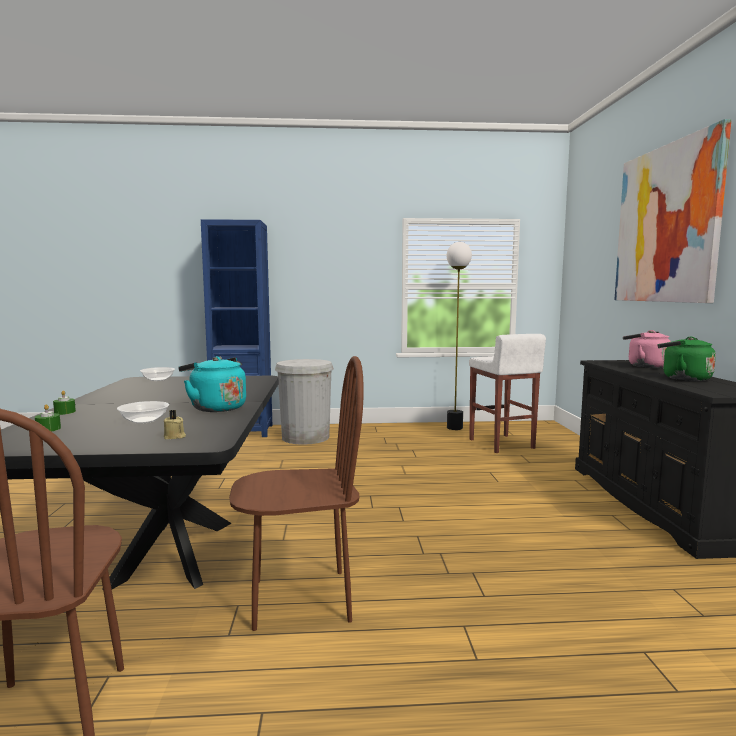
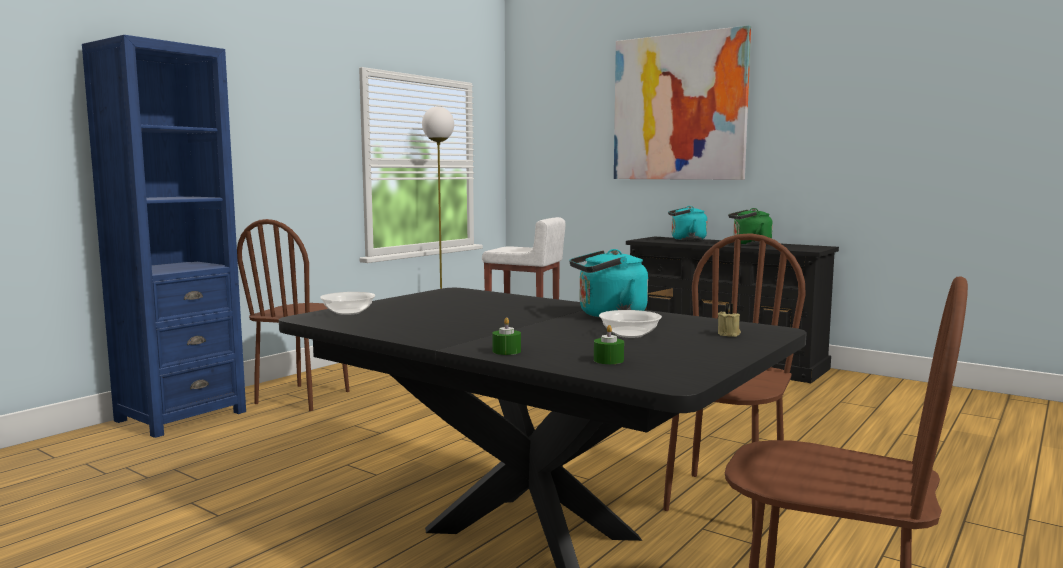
camera: 50 degrees left, 0 degrees up
(305, 437) = (303, 397): white trash can -> brown chair
(645, 366) = (686, 240): pink kettle -> turquoise kettle

